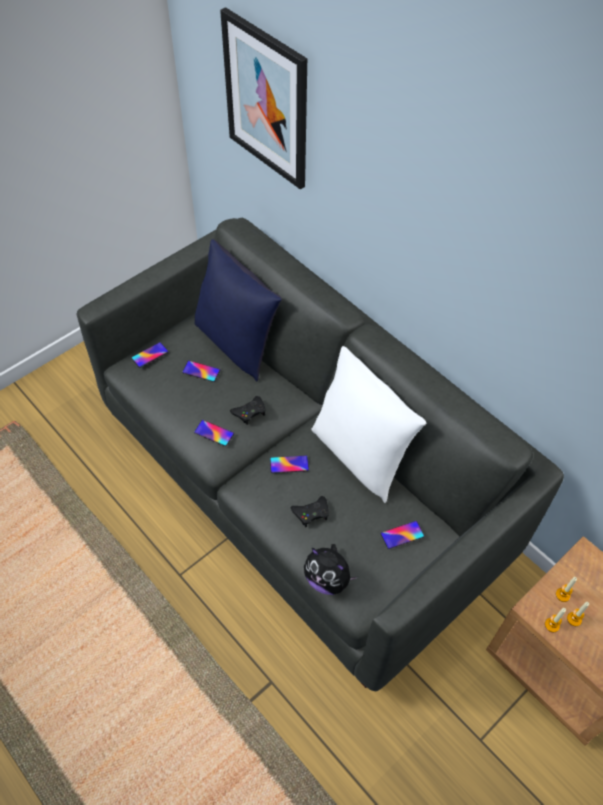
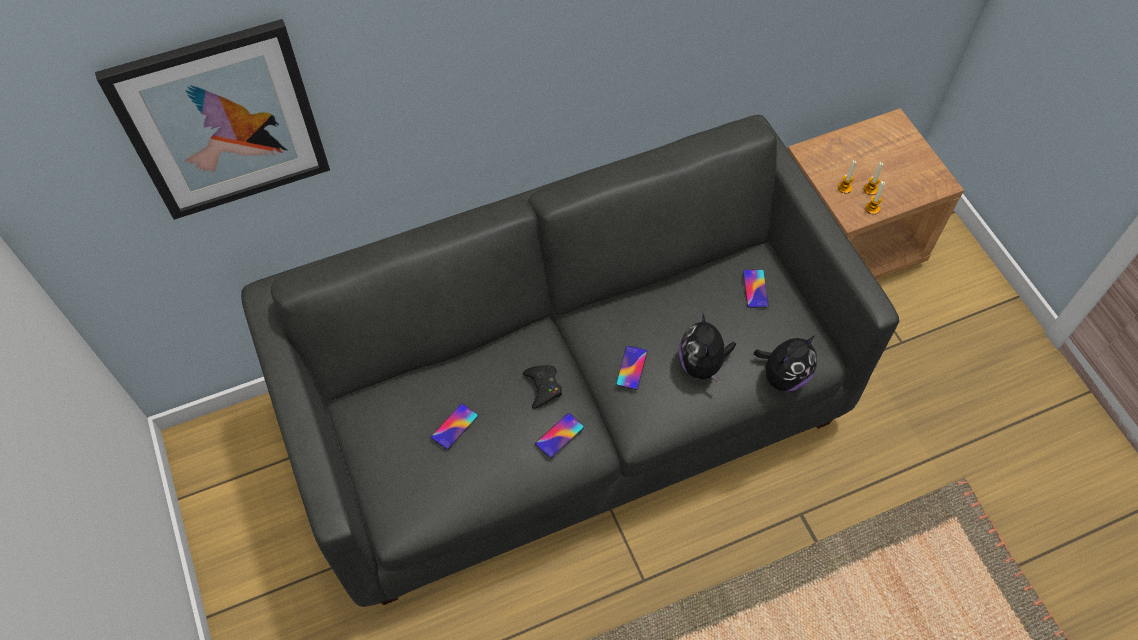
camera: 70 degrees left, 5 degrees up
(150, 355) = (393, 486): phone -> none
(237, 343) = (423, 374): blue pillow -> none
(311, 513) = (702, 365): black game controller -> plush toy
(359, 455) = (641, 295): white pillow -> none

